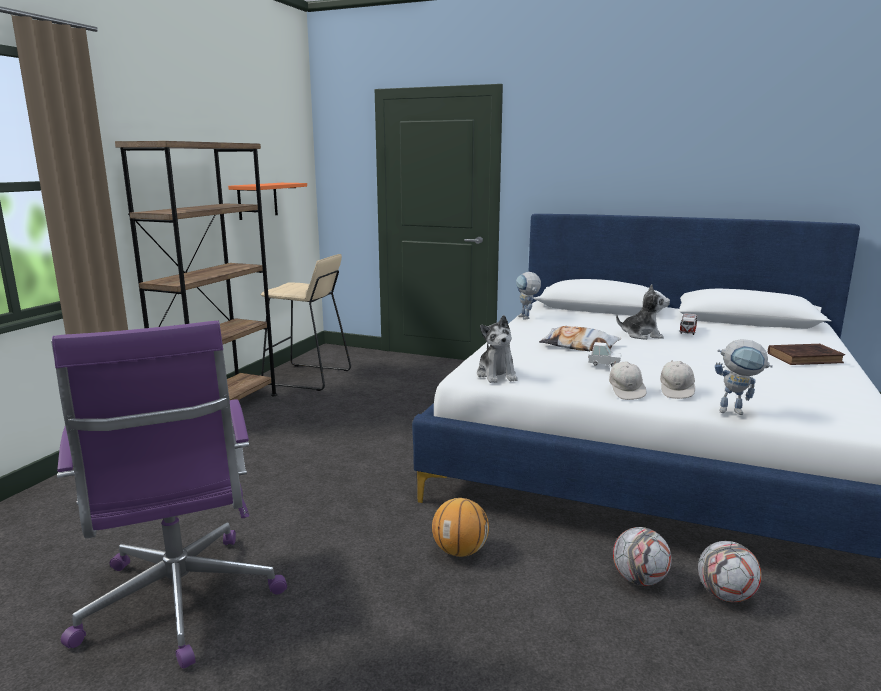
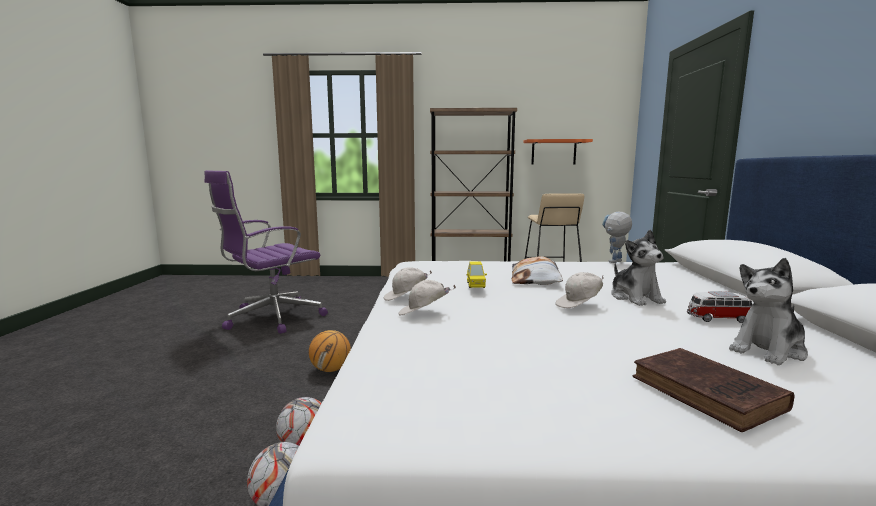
camera: 70 degrees right, 5 degrees down
(497, 375) = (418, 266): plush toy -> plush toy (768, 350)
(604, 364) = (475, 285): white toy car -> yellow toy car
(663, 349) = (580, 304): none -> white cap
(737, 411) = (369, 335): toy robot -> none

